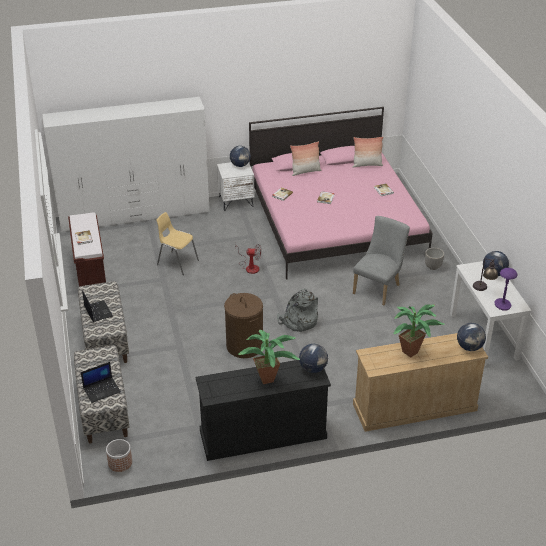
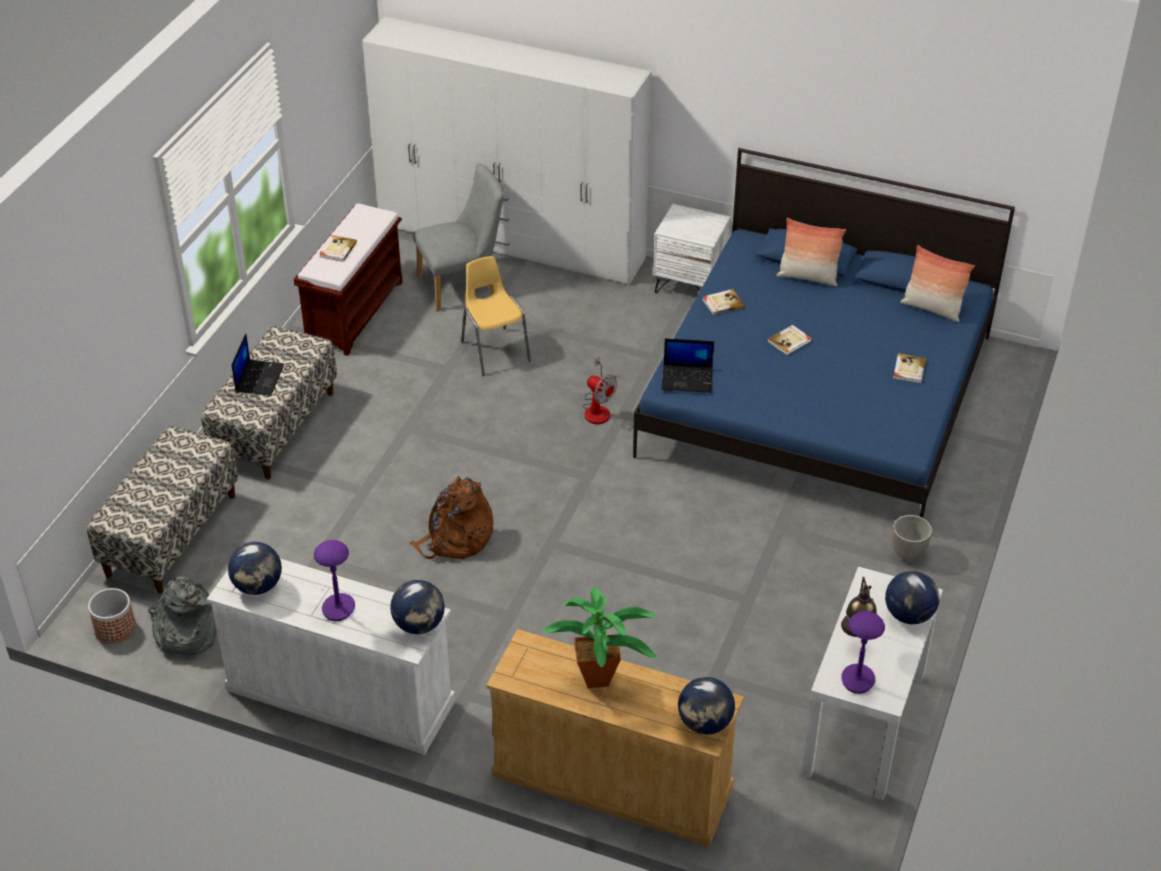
camera: 35 degrees right, 5 degrees up
(102, 390) = (146, 503): laptop -> laptop (688, 379)
(240, 165) = (708, 221): globe -> globe (258, 586)
(244, 346) = (456, 539): brown laundry basket -> brown backpack
(262, 435) = (339, 695): black dresser -> white dresser
(270, 379) = (338, 608): potted plant -> purple table lamp
(298, 321) = (579, 539): grey backpack -> grey backpack (186, 631)
(335, 223) = (818, 395): pink bed -> blue bed
(378, 288) = (771, 545): grey chair -> grey chair (463, 285)

